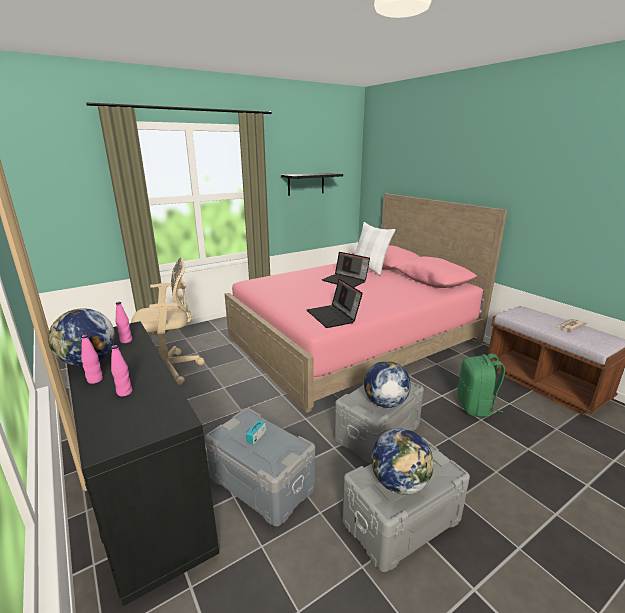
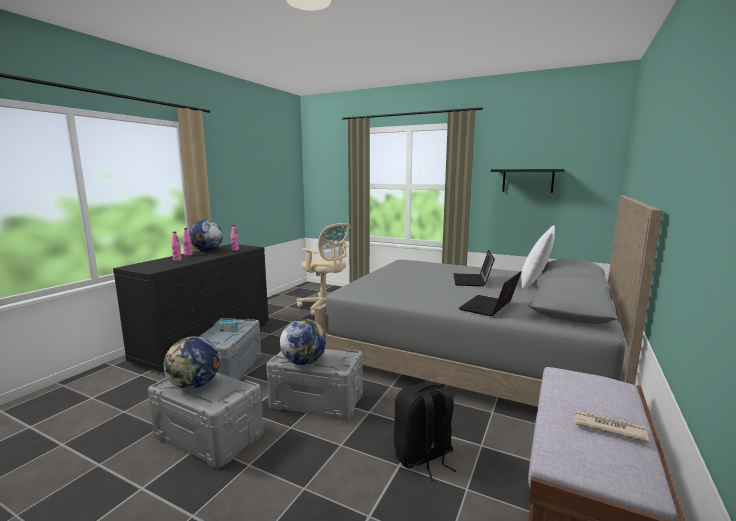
camera: 60 degrees right, 10 degrees down
(333, 316) = (375, 291): laptop -> laptop (489, 307)
(354, 339) = (469, 353): pink bed -> grey bed
(475, 407) = (423, 457): green backpack -> black backpack

